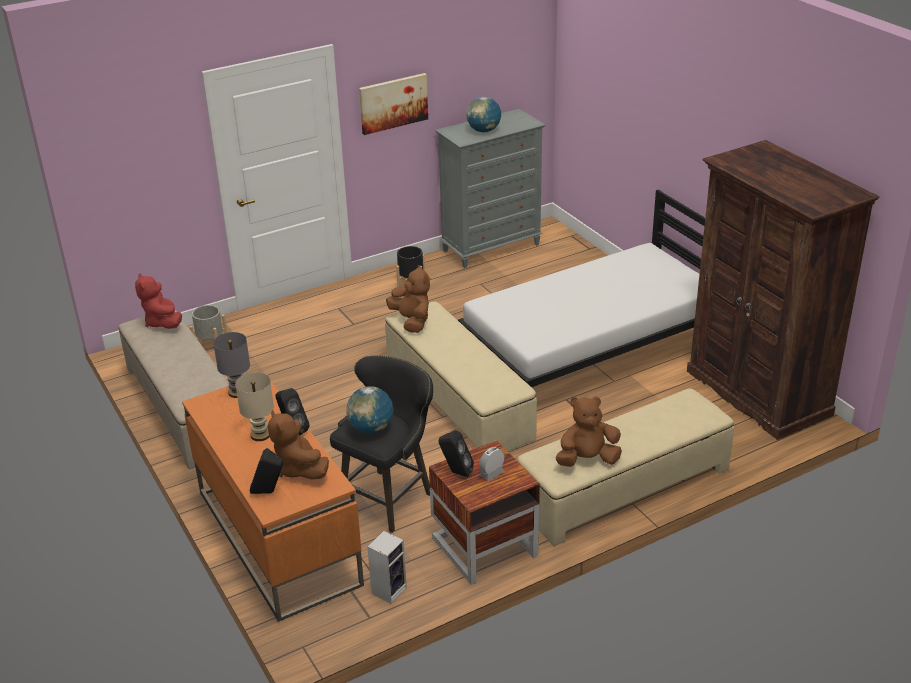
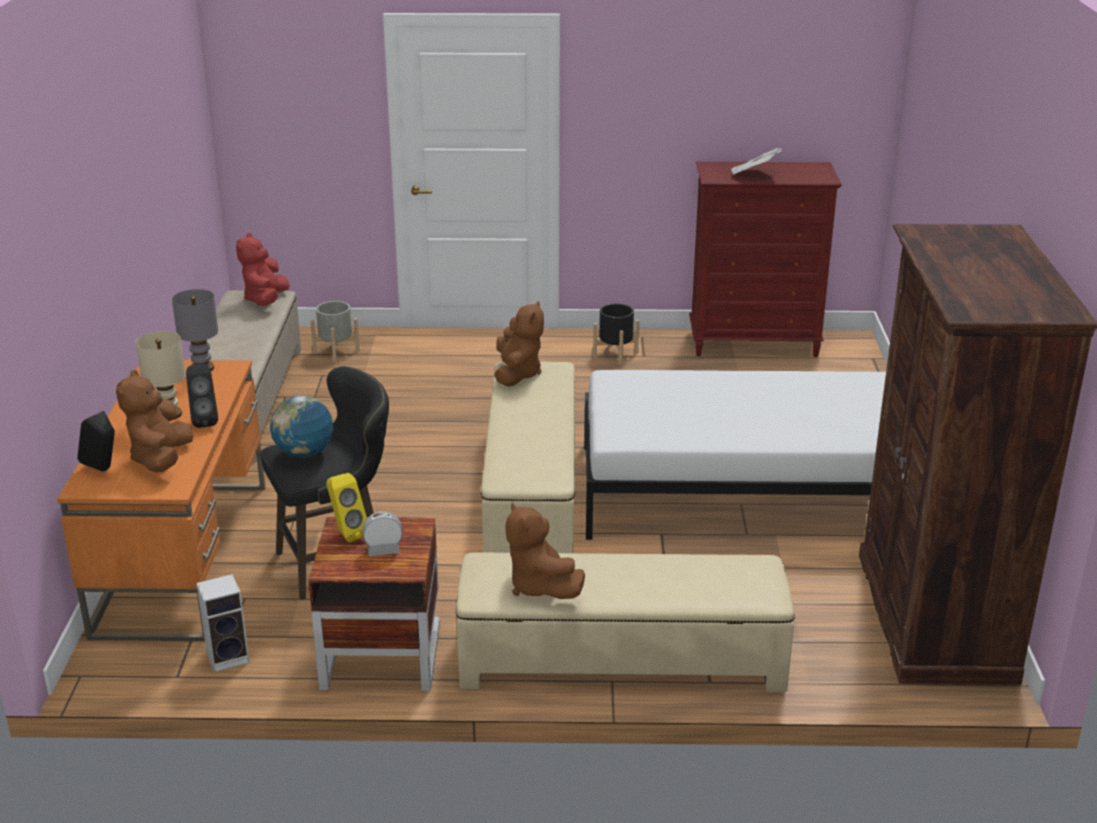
camera: 30 degrees right, 5 degrees down
(393, 103) = (638, 111): picture -> none
(456, 472) = (346, 534): black speaker -> yellow speaker
(484, 131) = (753, 174): globe -> newspaper
(491, 248) = (755, 344): grey dresser -> red dresser
(587, 460) = (540, 586): brown plush toy -> brown plush toy turned 135 degrees counterclockwise

